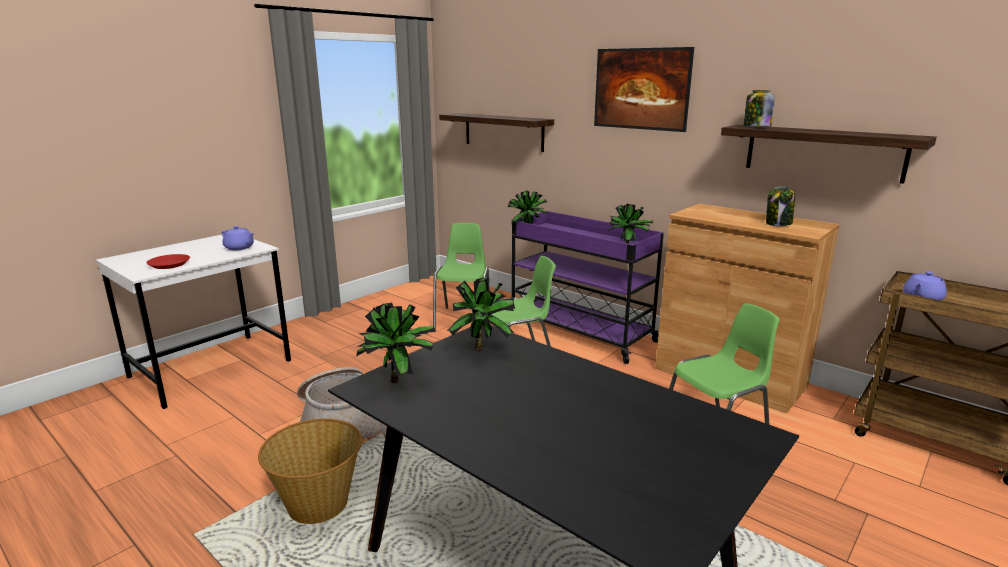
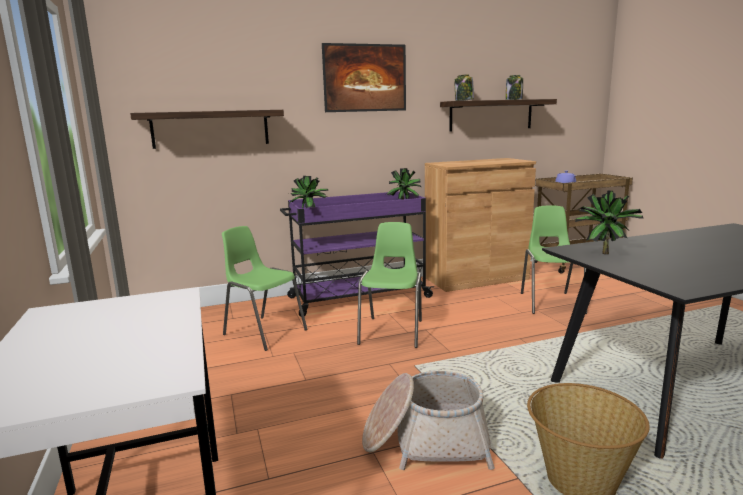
camera: 60 degrees left, 5 degrees down
(169, 265) = (147, 356): red plate -> none
(239, 248) = (149, 306): purple teapot -> none
(400, 382) = (668, 277): potted plant -> none
(778, 223) = (497, 161): jar -> jar (514, 99)

